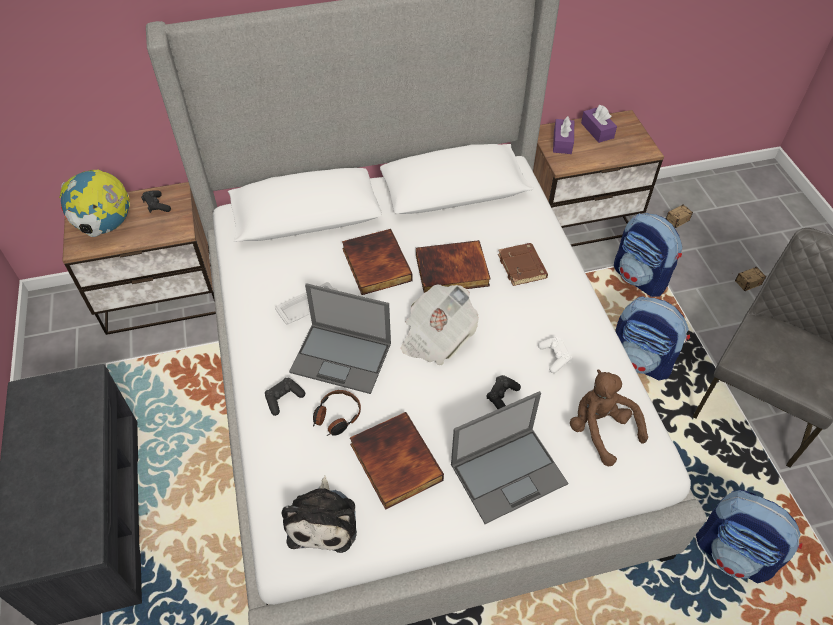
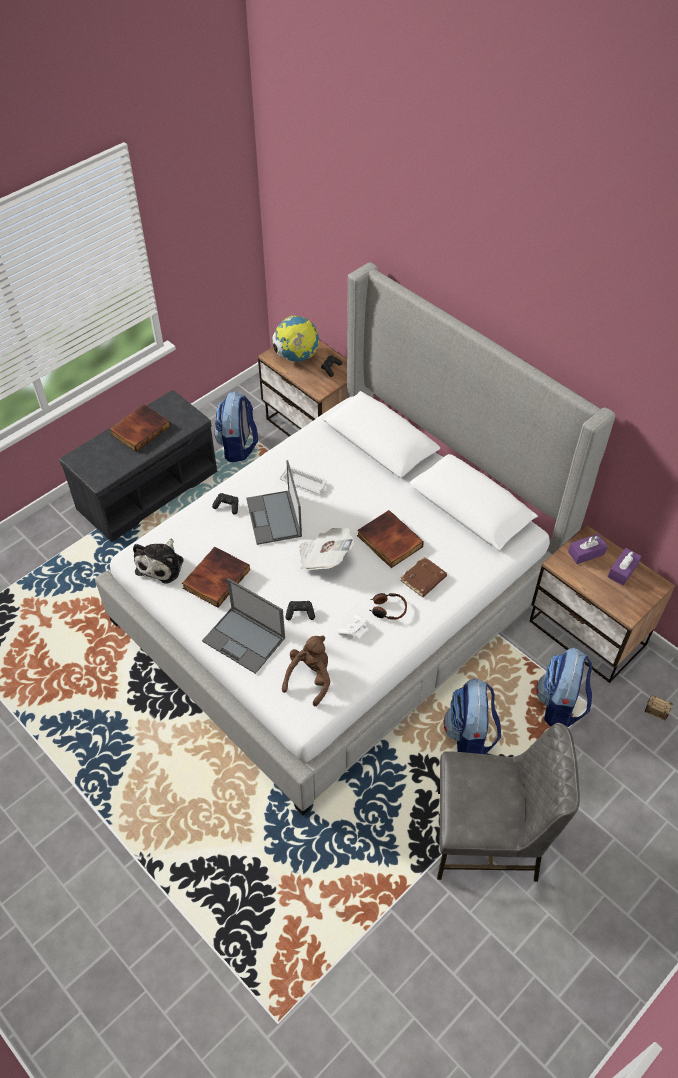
camera: 60 degrees right, 0 degrees up
(323, 519) = (161, 564): plush toy -> plush toy turned 45 degrees counterclockwise
(336, 417) = (229, 536): headphones -> headphones (387, 609)
(375, 264) = (363, 498): book -> book (140, 429)
(734, 553) = (332, 857): backpack -> backpack (238, 447)
(735, 287) = (609, 784): storage box -> none

